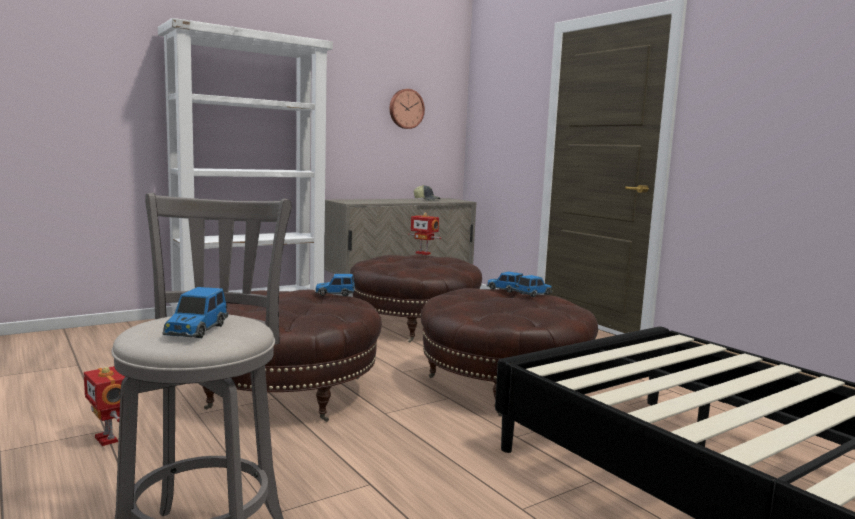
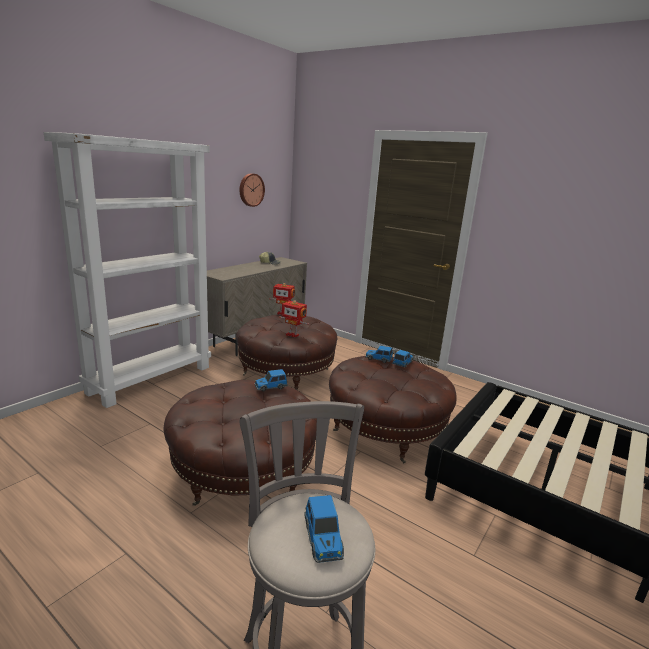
camera: 20 degrees left, 10 degrees up
(108, 439) = (137, 563): toy robot -> toy robot (292, 335)

